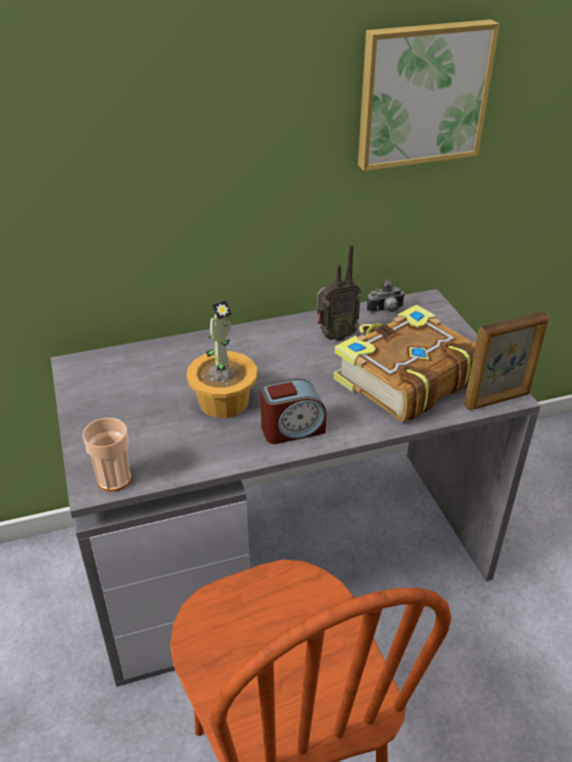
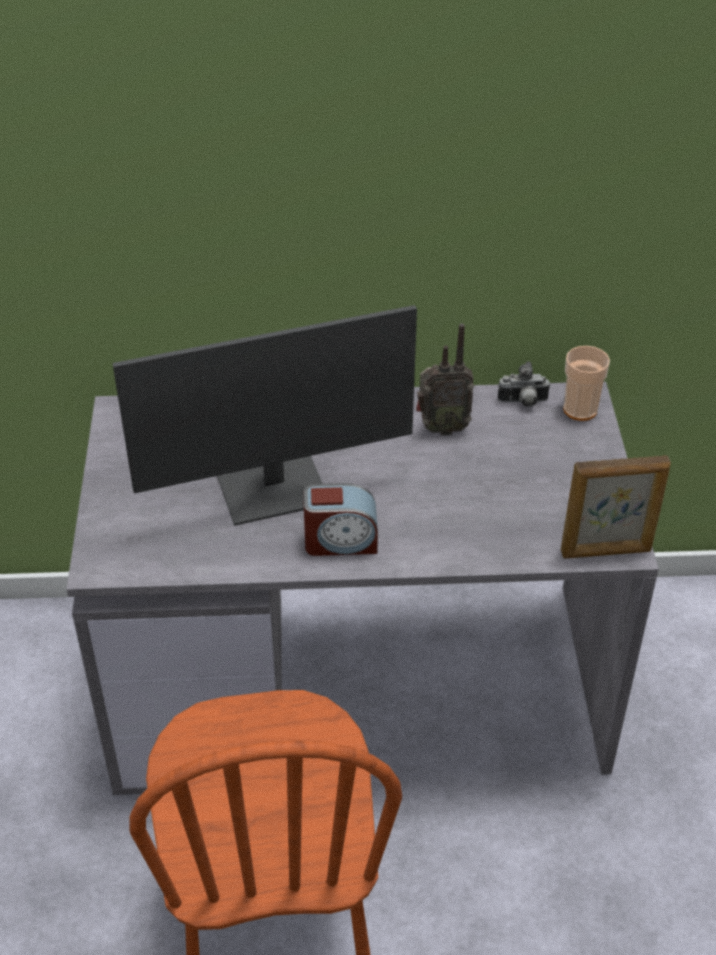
camera: 15 degrees right, 5 degrees up
(114, 479) = (122, 562): cup -> cup (580, 409)
(223, 401) = (274, 490): potted plant -> monitor
(403, 379) = (502, 502): book -> none
(422, 94) = (587, 144): picture -> none

